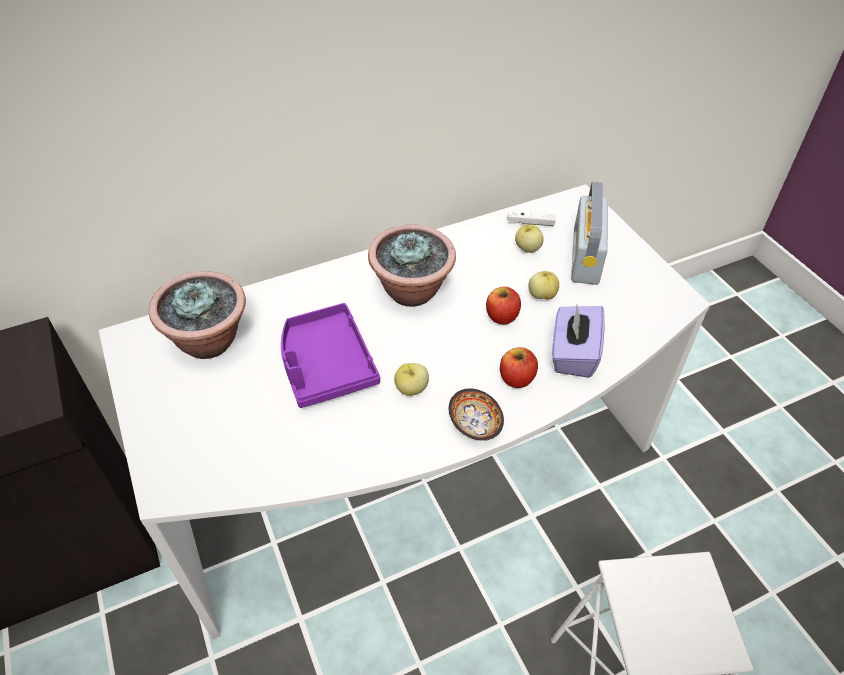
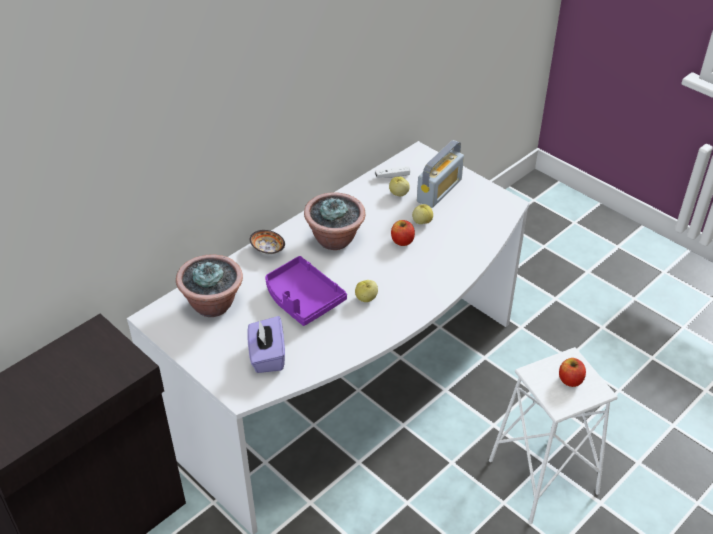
camera: 20 degrees left, 5 degrees down
(475, 424) = (416, 308): bowl -> bowl (268, 249)
(516, 378) = (429, 275): apple -> apple (570, 380)
(573, 354) = (457, 253): purple tissue box -> purple tissue box (267, 356)
(585, 257) = (439, 190): radio -> radio turned 135 degrees counterclockwise

